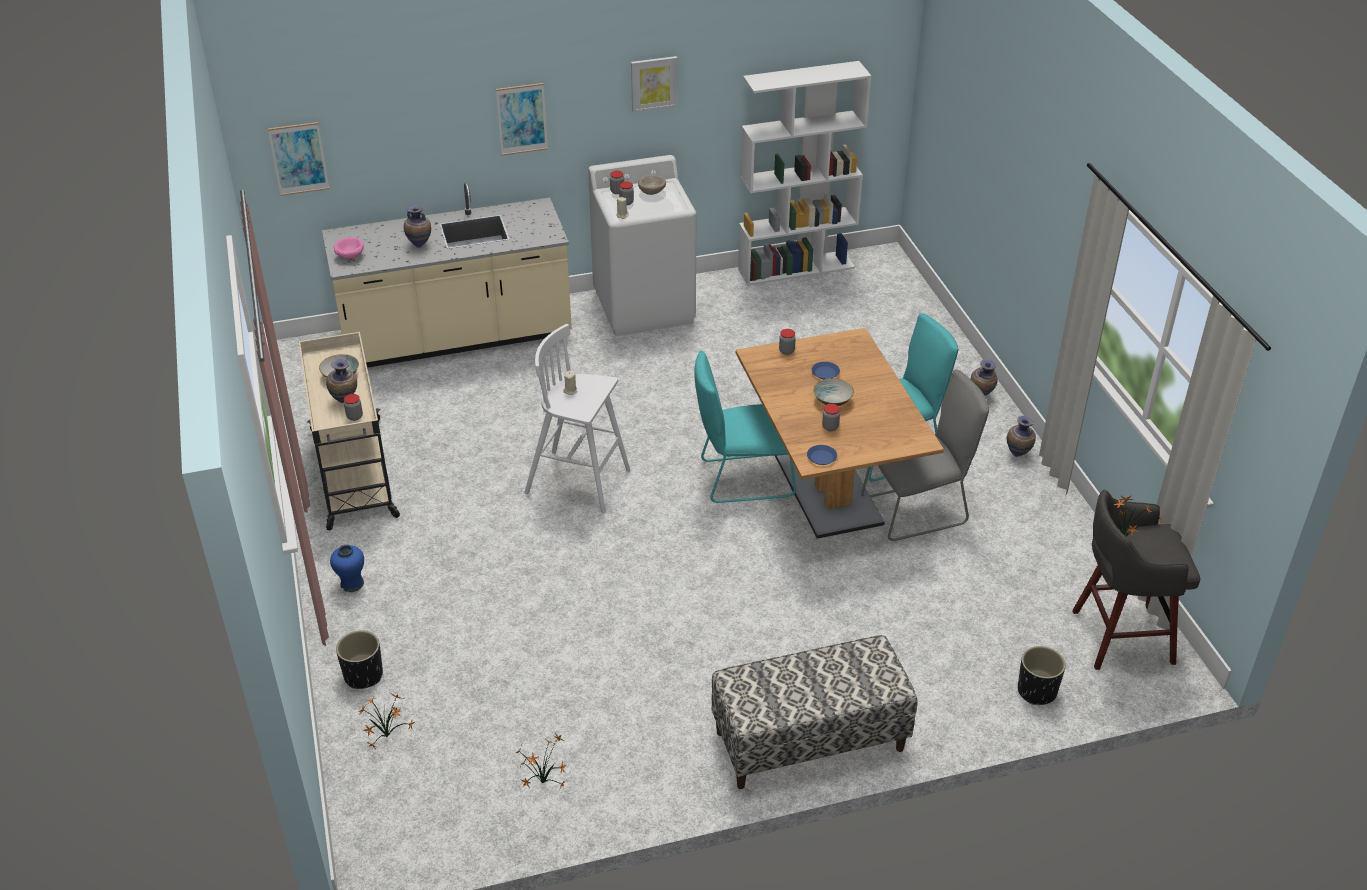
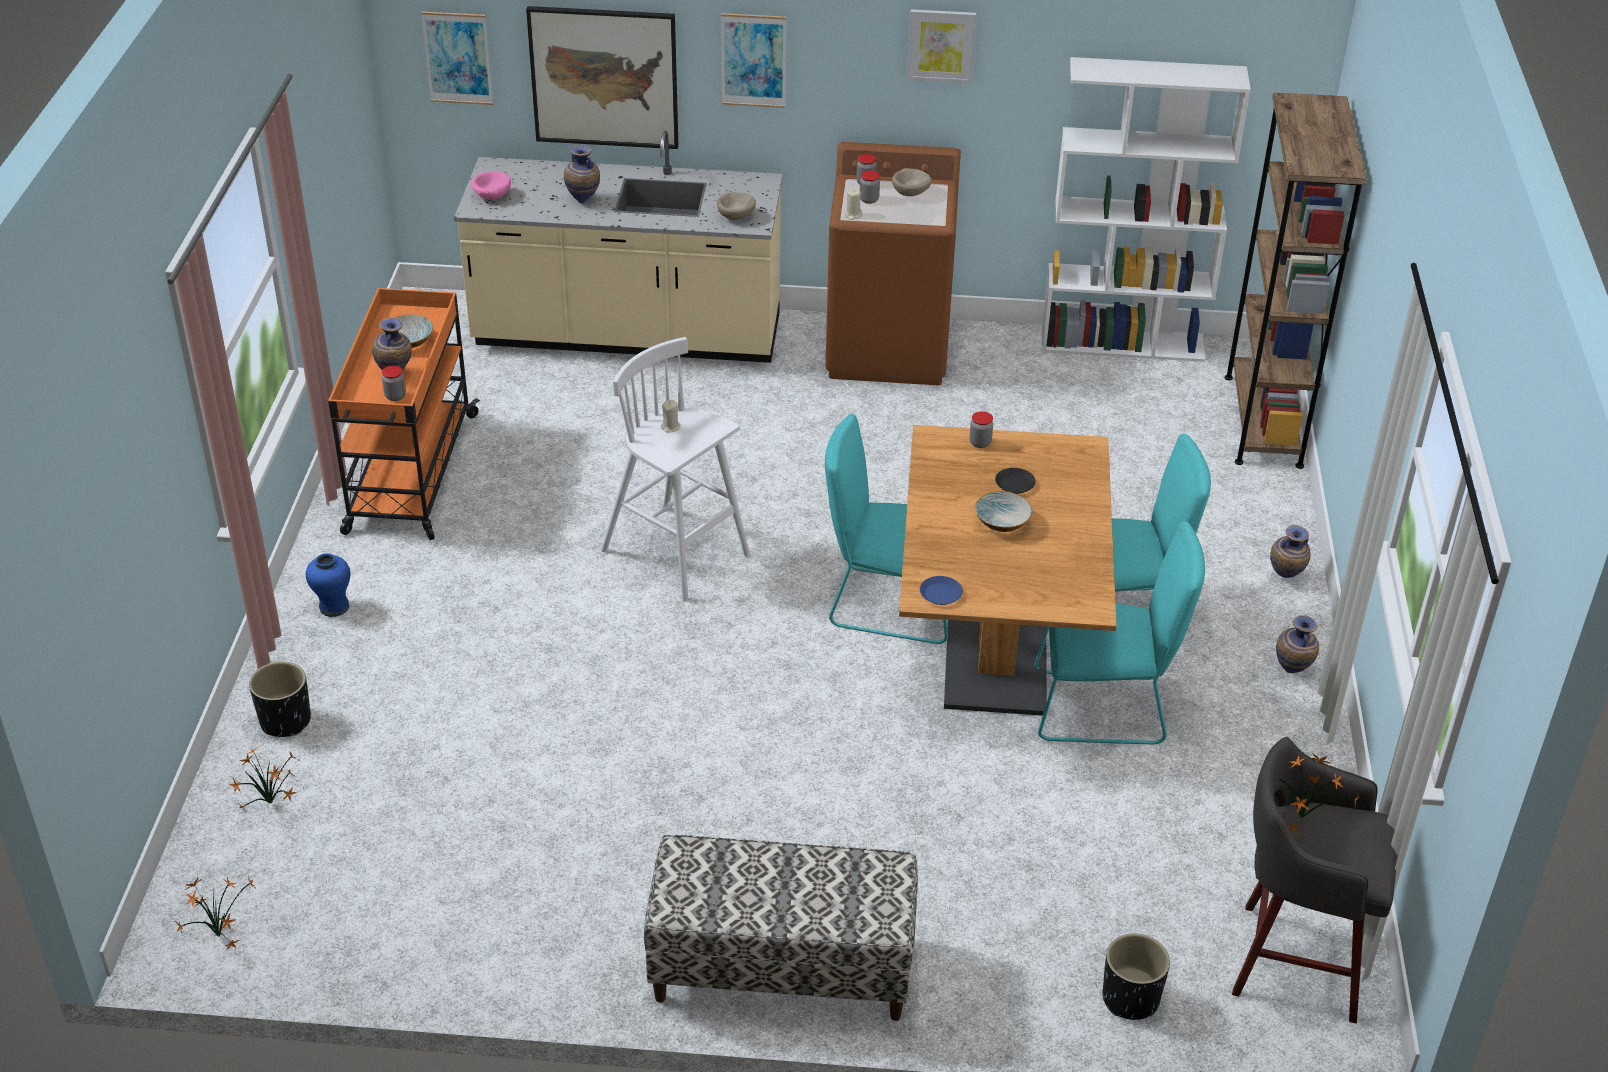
camera: 20 degrees right, 0 degrees up
(354, 475) = (411, 474): beige cart -> orange cart
(412, 152) = (604, 77): none -> picture
(536, 233) = (737, 216): none -> beige bowl
(541, 782) = (418, 915): potted plant -> potted plant (218, 934)
(645, 306) = (889, 349): white washing machine -> brown washing machine
(825, 373) = (1014, 484): blue plate -> black plate
(830, 427) = (977, 557): jar -> none
(912, 298) = (1263, 420): none -> brown bookcase
(919, 510) = (1106, 708): grey chair -> turquoise chair

